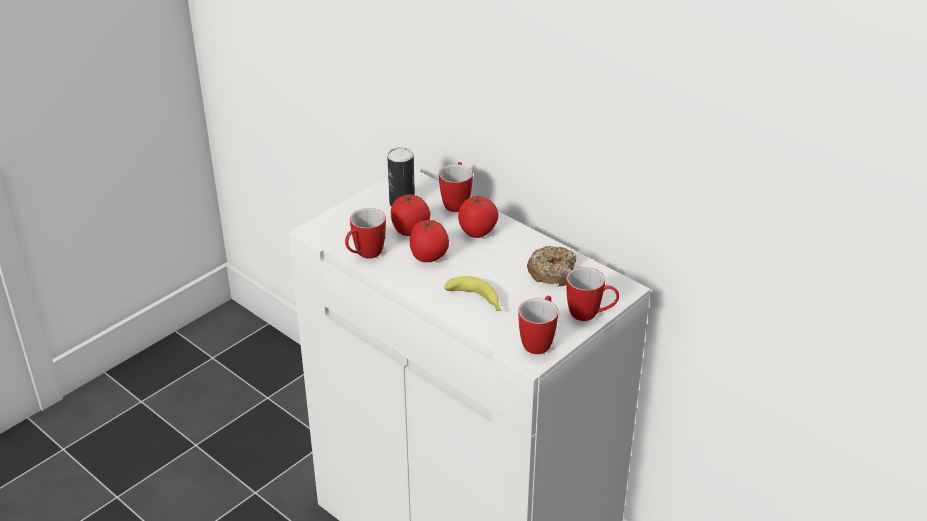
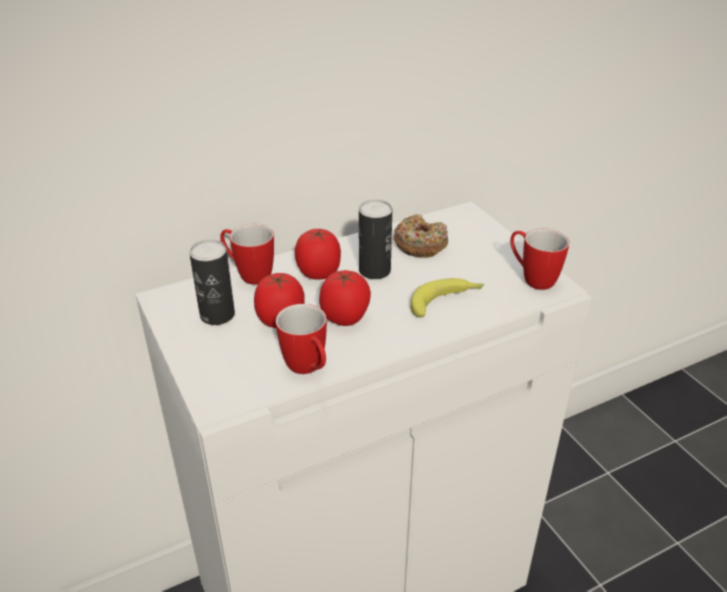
camera: 70 degrees left, 0 degrees up
(498, 257) = (374, 271): none -> can
(590, 315) = (500, 240): mug -> none

